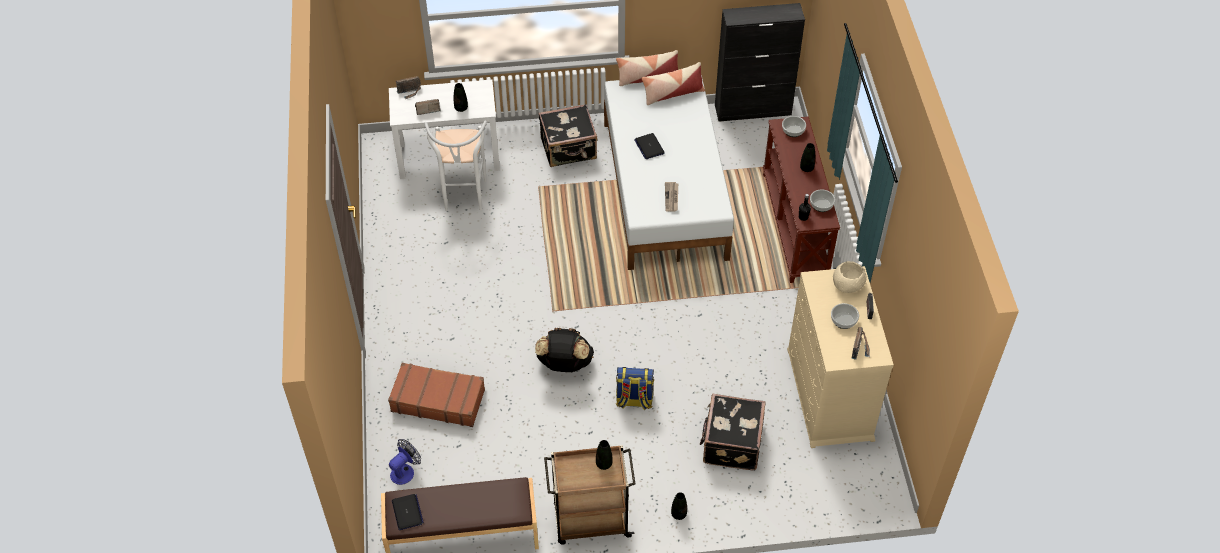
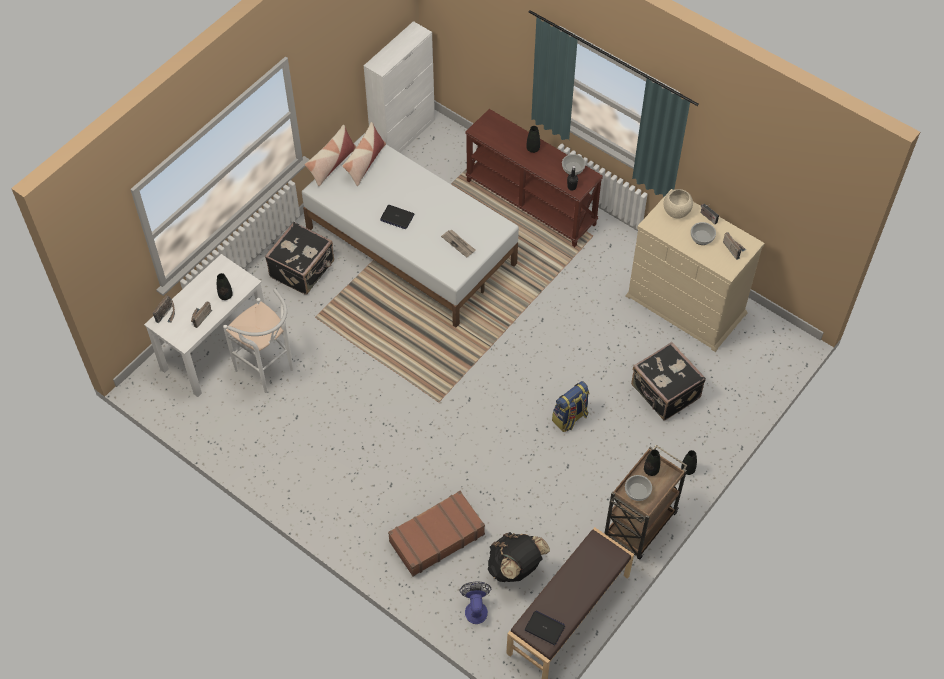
camera: 45 degrees left, 5 degrees up
(564, 364) = (493, 433): black backpack -> black backpack (515, 567)
(753, 110) = (403, 136): black cabinet -> white cabinet
(793, 130) = (491, 127): bowl -> bowl (637, 492)

